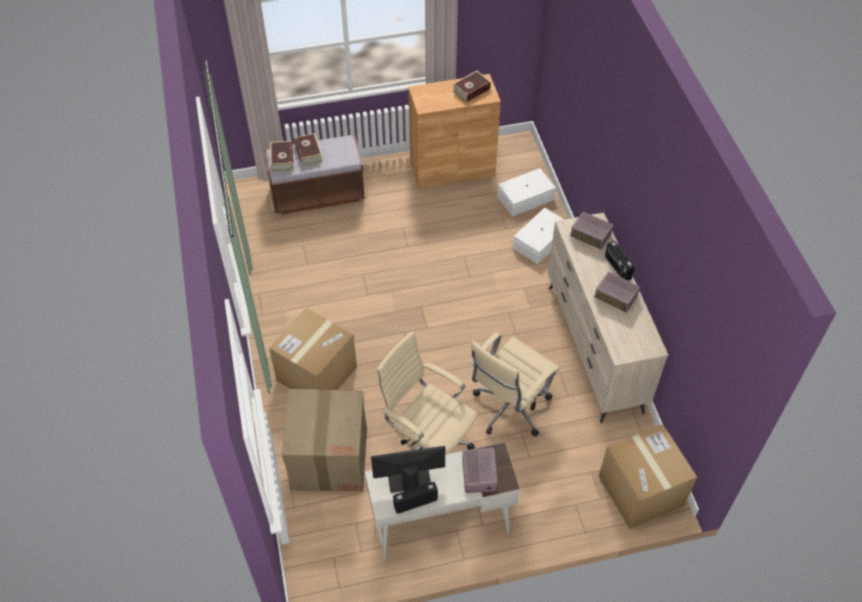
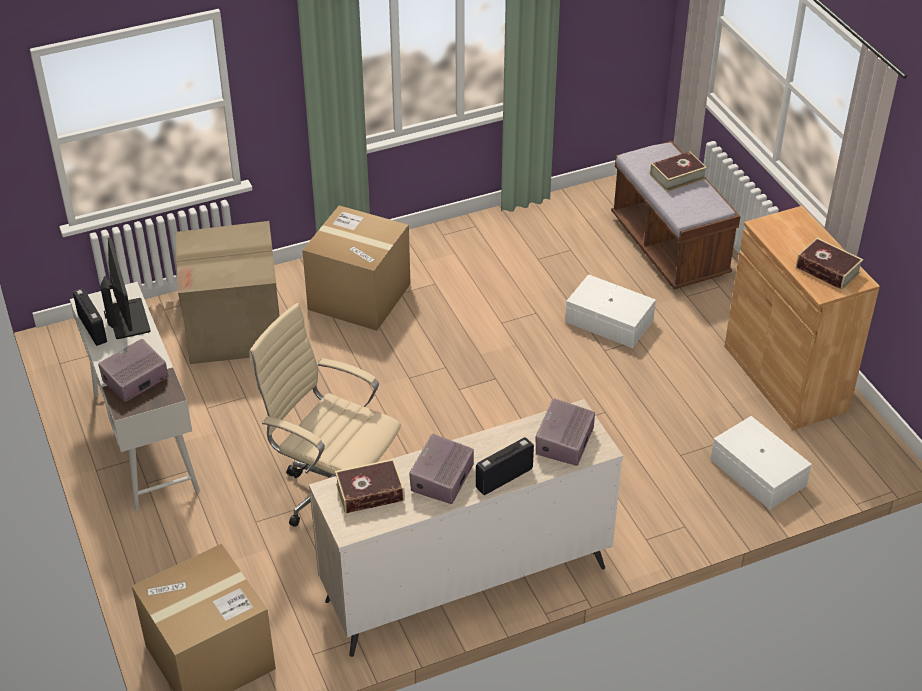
camera: 80 degrees right, 10 degrees down
(282, 159) = (654, 156): book -> book (370, 492)
(427, 445) = (262, 414): beige office chair -> none
(479, 474) = (135, 380): radio -> radio turned 150 degrees clockwise
(541, 241) = (668, 500): white storage box -> white storage box (609, 322)

